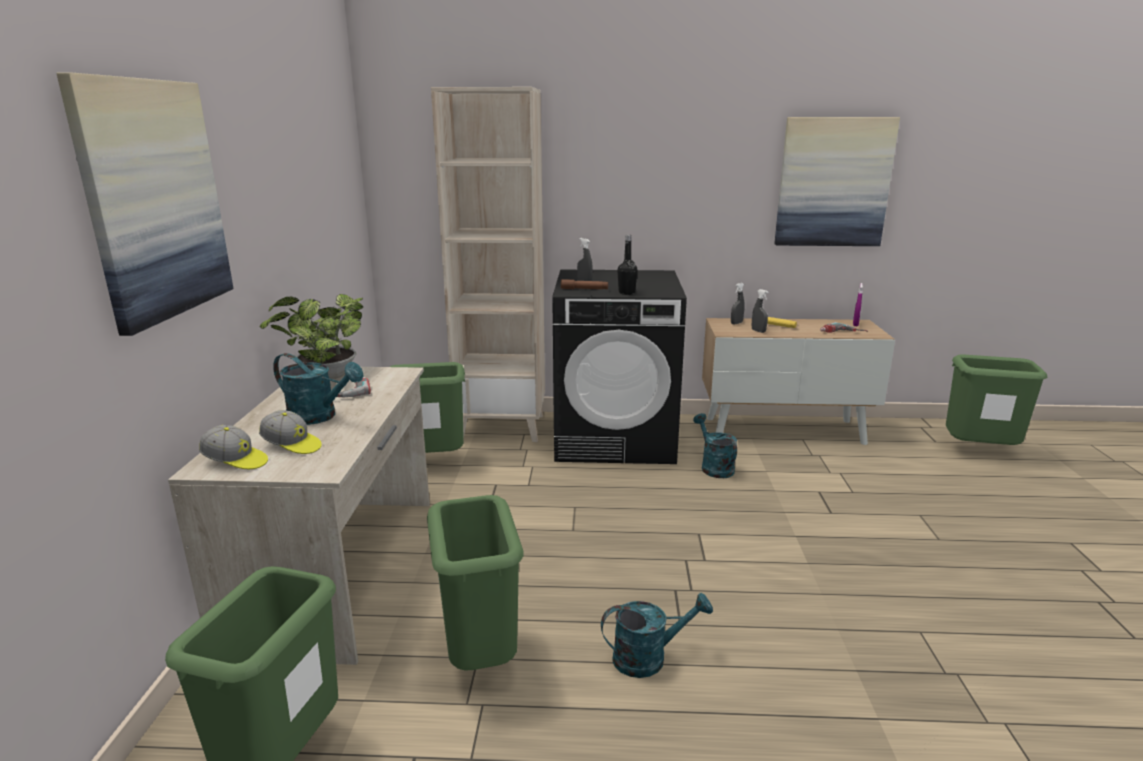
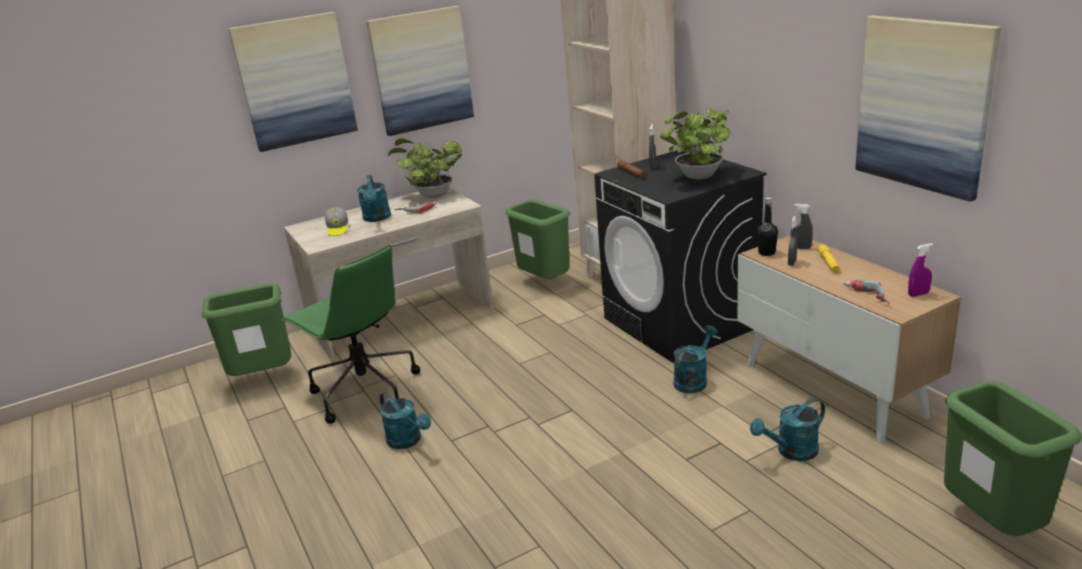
camera: 60 degrees right, 5 degrees up
(236, 461) = (311, 228): cap -> none
(271, 198) = (421, 70): none -> picture
(482, 658) = (364, 392): green trash can -> green office chair
(626, 293) = (644, 185): black bottle -> black bottle (766, 253)
(642, 281) = (696, 177): none -> potted plant
(854, 473) = (791, 452): none -> turquoise watering can

